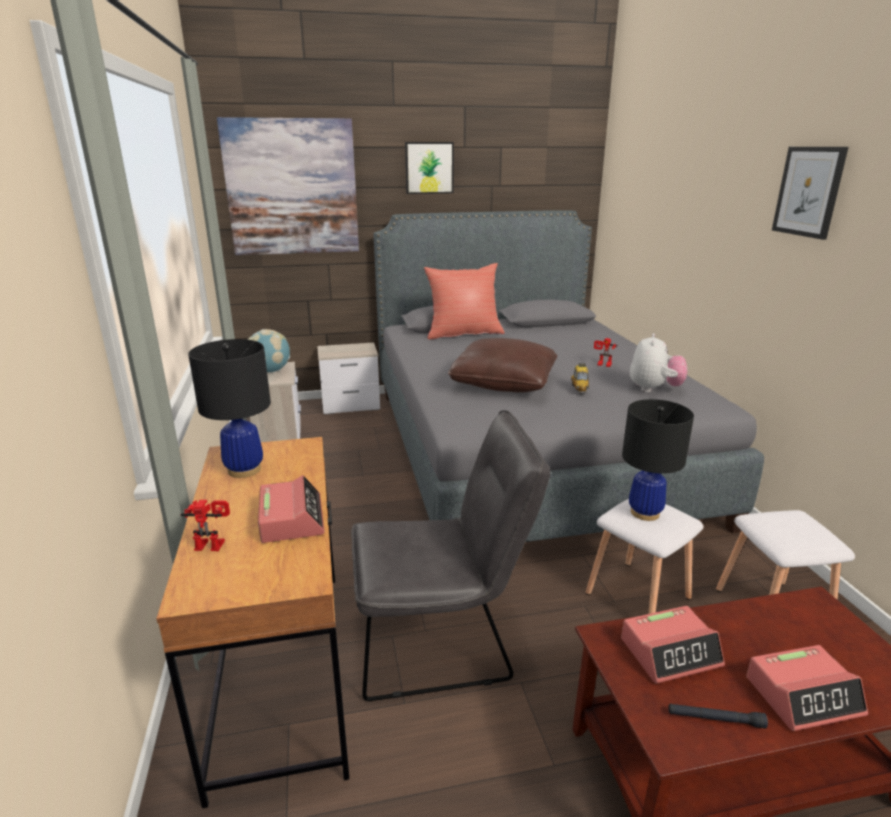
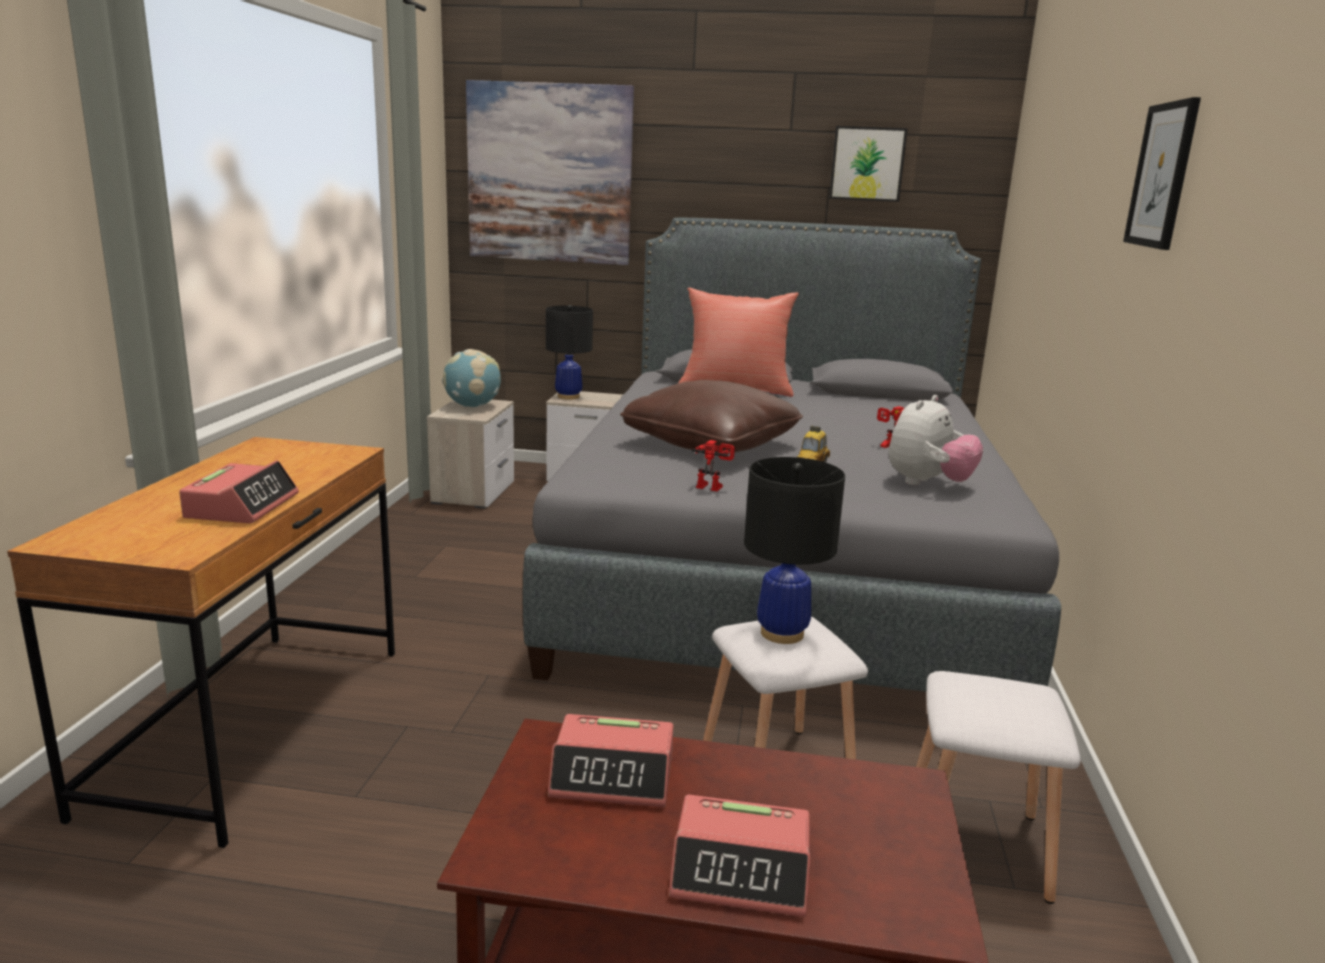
camera: 20 degrees right, 5 degrees down
(213, 543) = (139, 509): toy robot -> toy robot (712, 486)
(244, 469) = (258, 460): black table lamp -> black table lamp (568, 396)
(429, 168) = (736, 157): picture -> picture (867, 164)
(443, 641) = (461, 748): grey chair -> none
(715, 719) = (581, 854): black flashlight -> none

